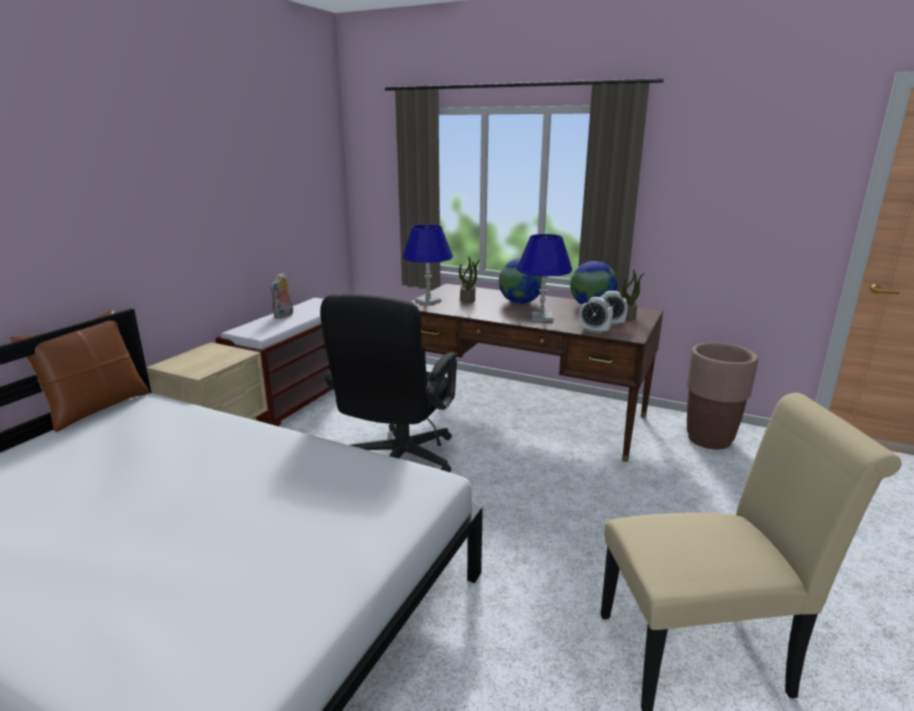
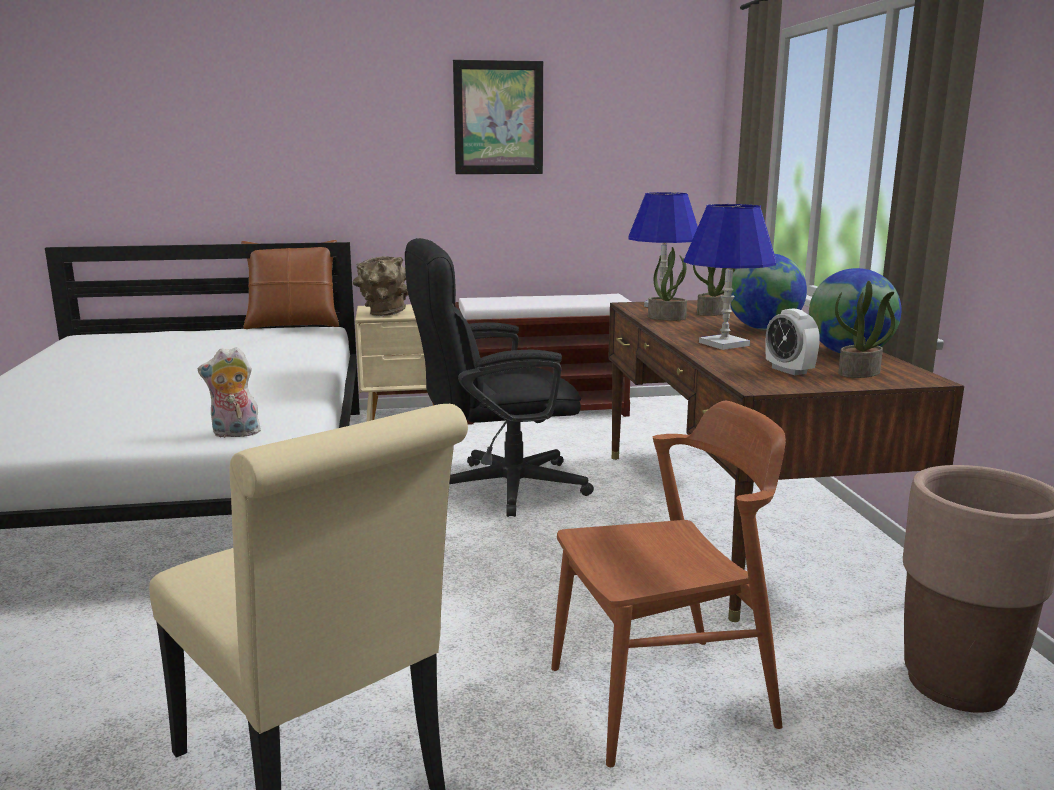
camera: 55 degrees right, 5 degrees down
(205, 367) = (384, 314): none -> brown vase
(223, 171) = (498, 118): none -> picture
(284, 316) = (541, 299): plush toy -> plush toy (234, 434)
(463, 309) = (667, 318): none -> potted plant
(594, 331) = (732, 369): alarm clock -> none
(680, 507) = (662, 696): none -> brown chair

